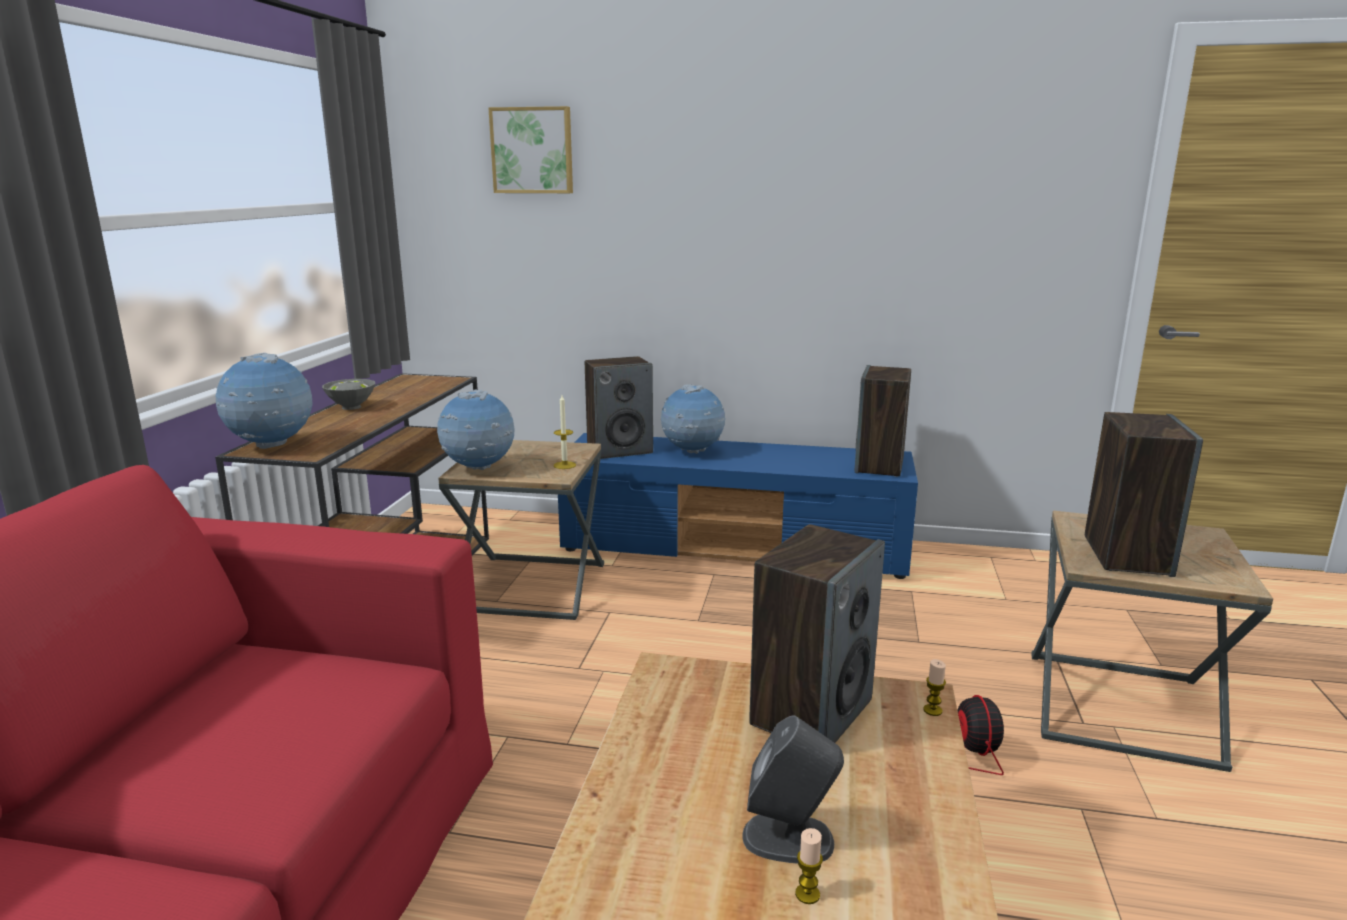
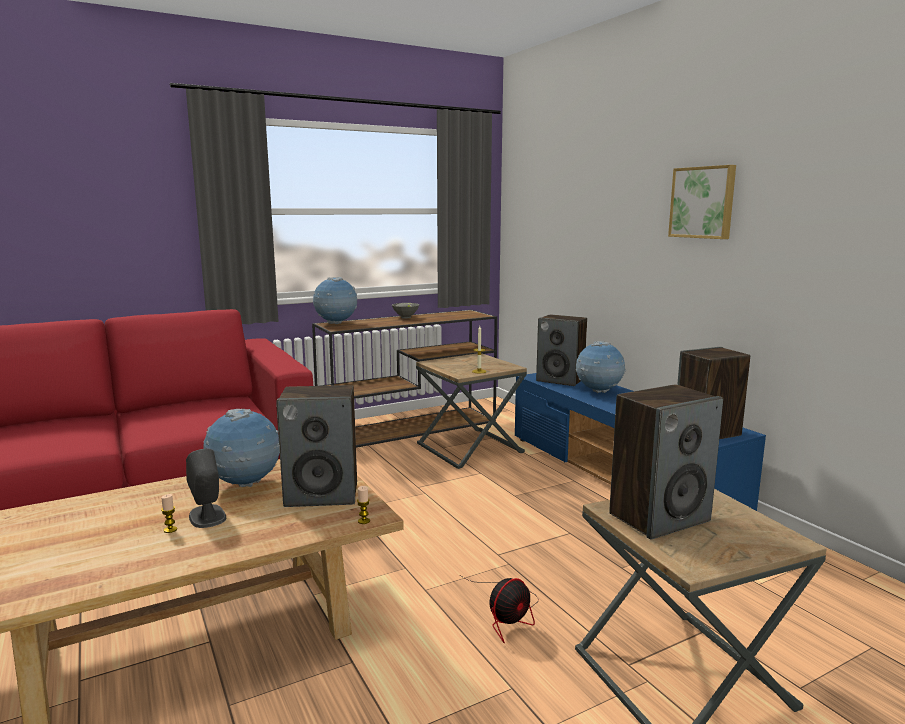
camera: 50 degrees right, 5 degrees down
(479, 469) = (439, 363): globe -> globe (245, 485)
(532, 150) = (560, 176): picture -> picture (703, 202)

